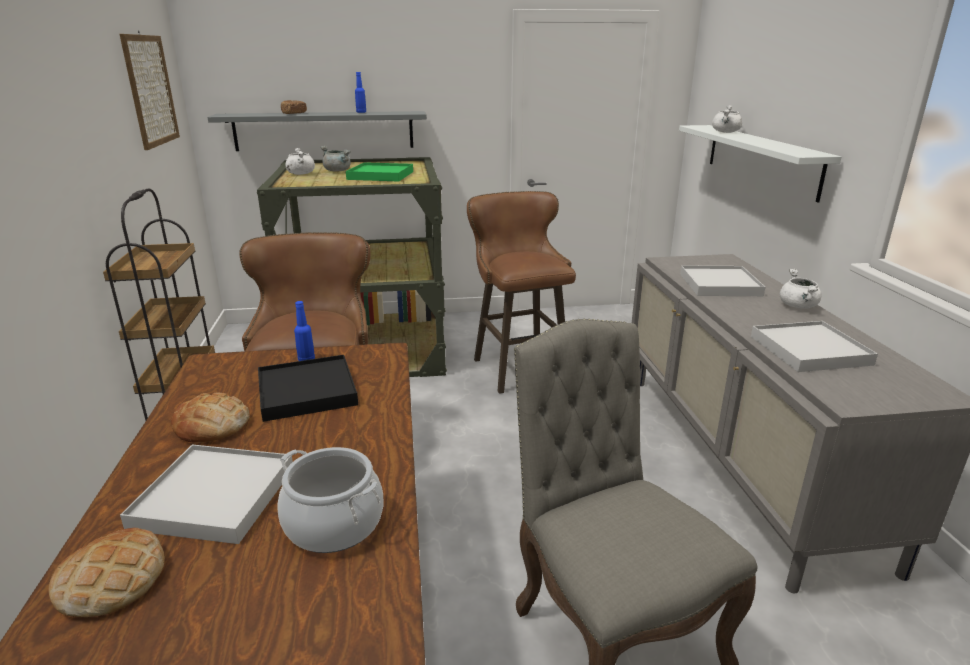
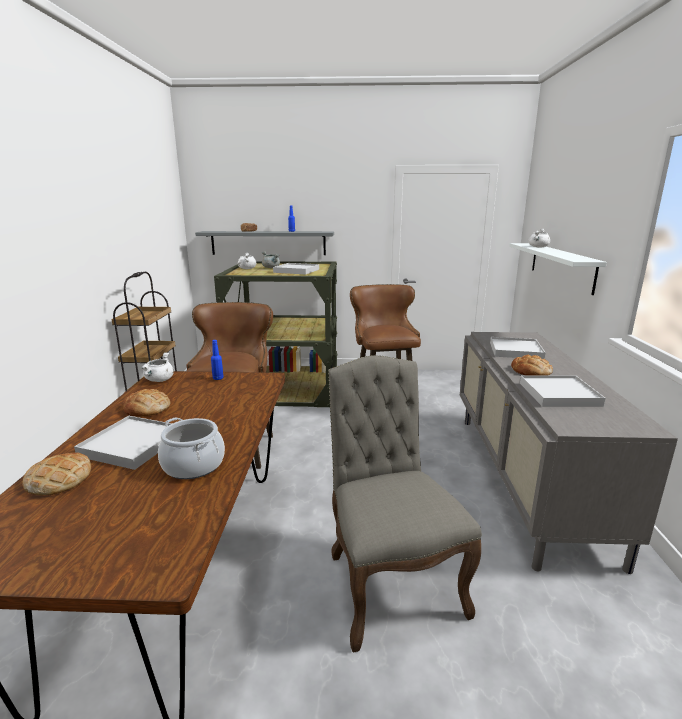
camera: 10 degrees right, 5 degrees down
(150, 88) = (159, 213): picture -> none
(306, 391) = (210, 395): black tray -> none
(381, 175) = (296, 271): green tray -> white tray
(756, 316) = (531, 371): none -> bread
(798, 306) = (567, 367): white cooking pot -> white cooking pot (159, 380)

